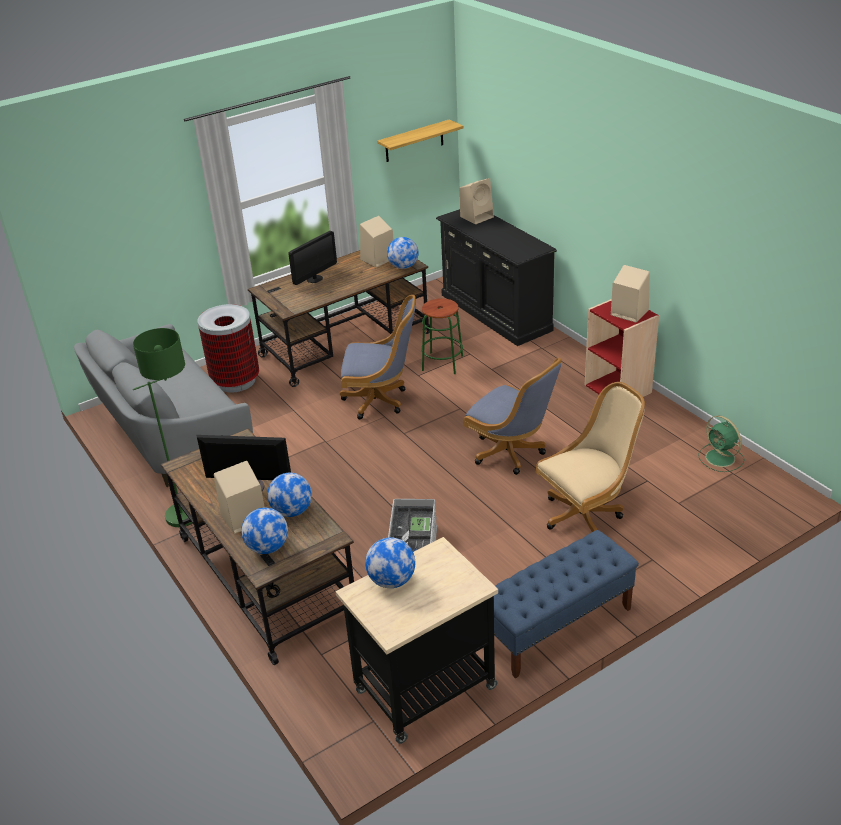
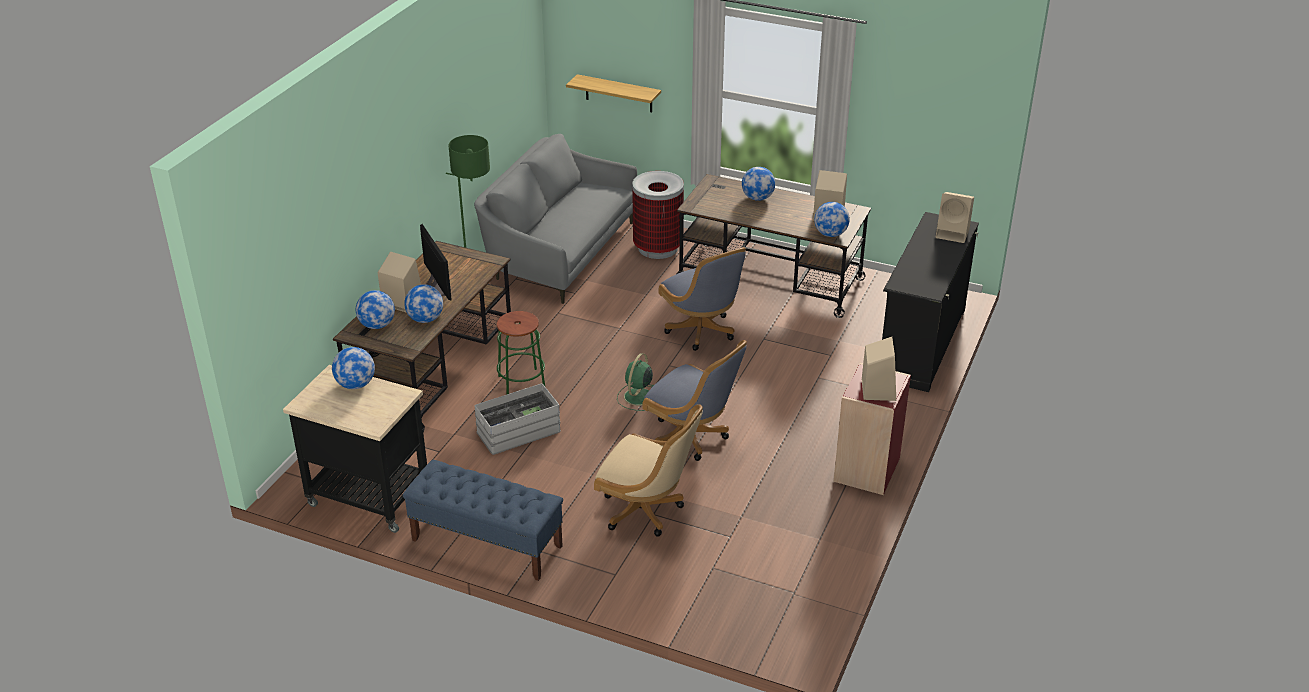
camera: 55 degrees right, 0 degrees up
(314, 279) = (757, 198): monitor -> globe
(414, 141) = (943, 122): shelf -> shelf (619, 93)
(442, 363) = (798, 345): green stool -> green stool (521, 383)
(513, 455) = (694, 439): blue office chair -> blue office chair turned 60 degrees counterclockwise
(721, 458) = (812, 577): green fan -> green fan (637, 397)

